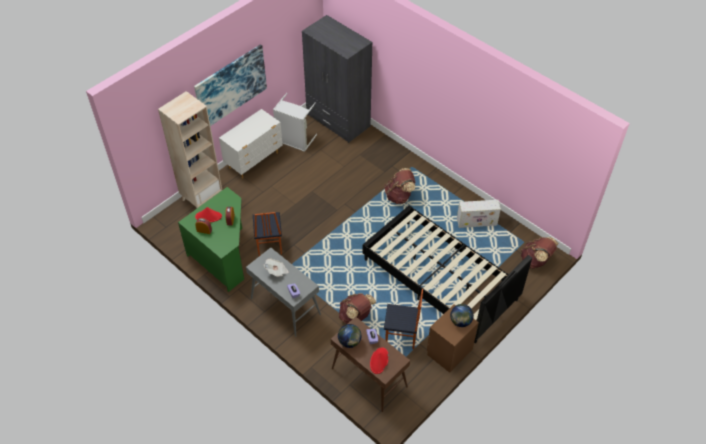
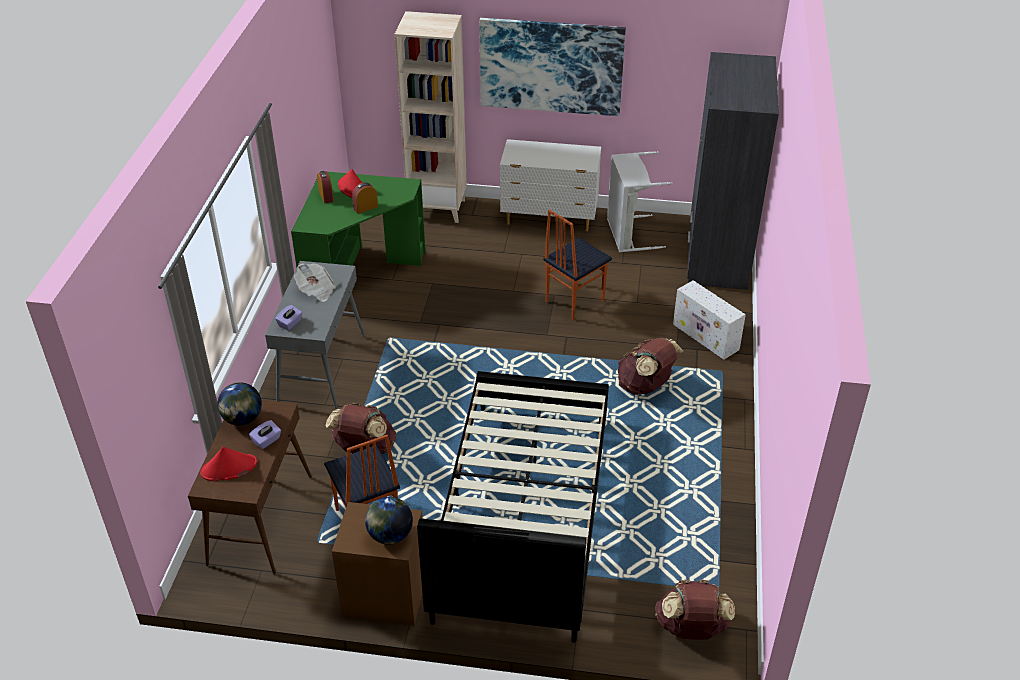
camera: 55 degrees right, 10 degrees down
(269, 245) = (415, 302): chair -> chair (573, 301)
(477, 221) = (695, 504): white storage box -> white storage box (706, 337)

